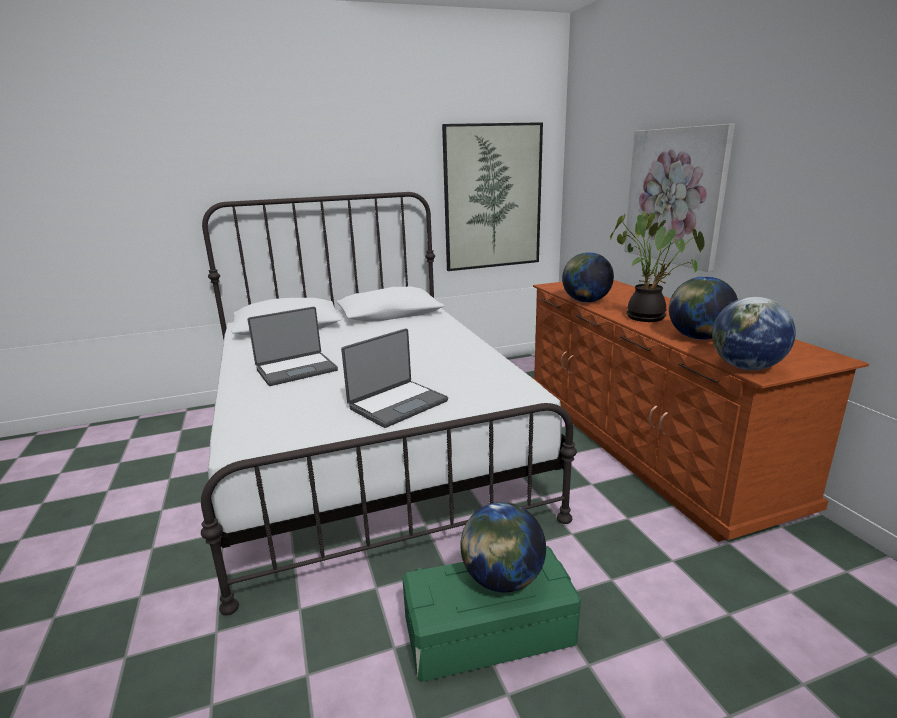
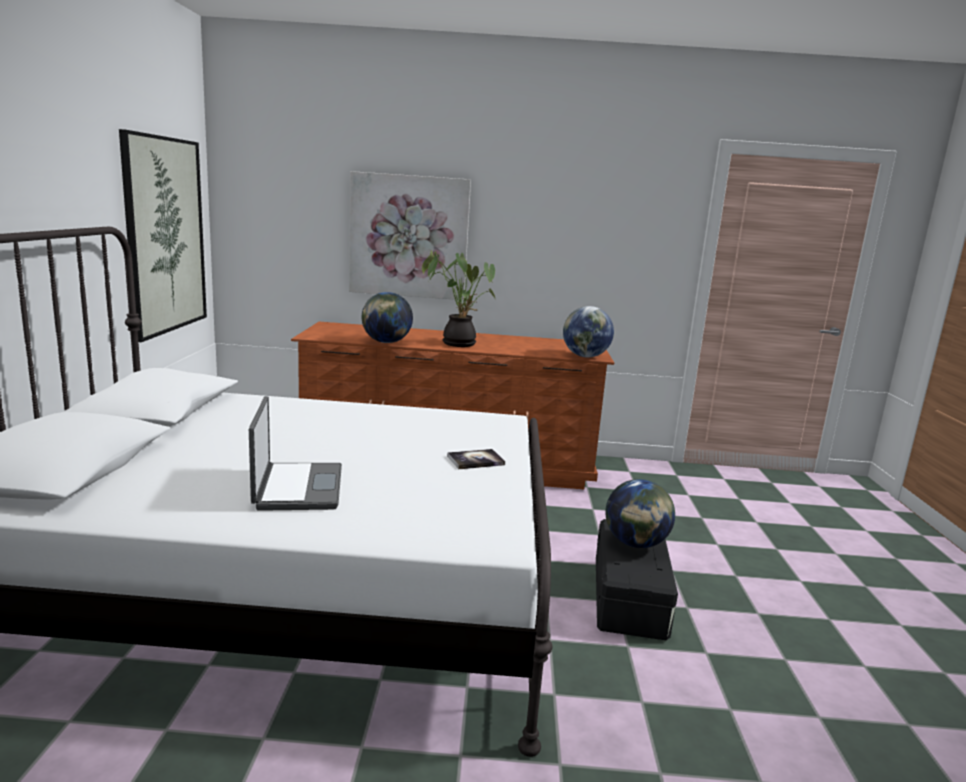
camera: 70 degrees left, 5 degrees down
(397, 404) = (475, 460): laptop -> book
(488, 634) = (630, 598): green storage box -> black storage box
(698, 337) = (521, 348): globe -> none

